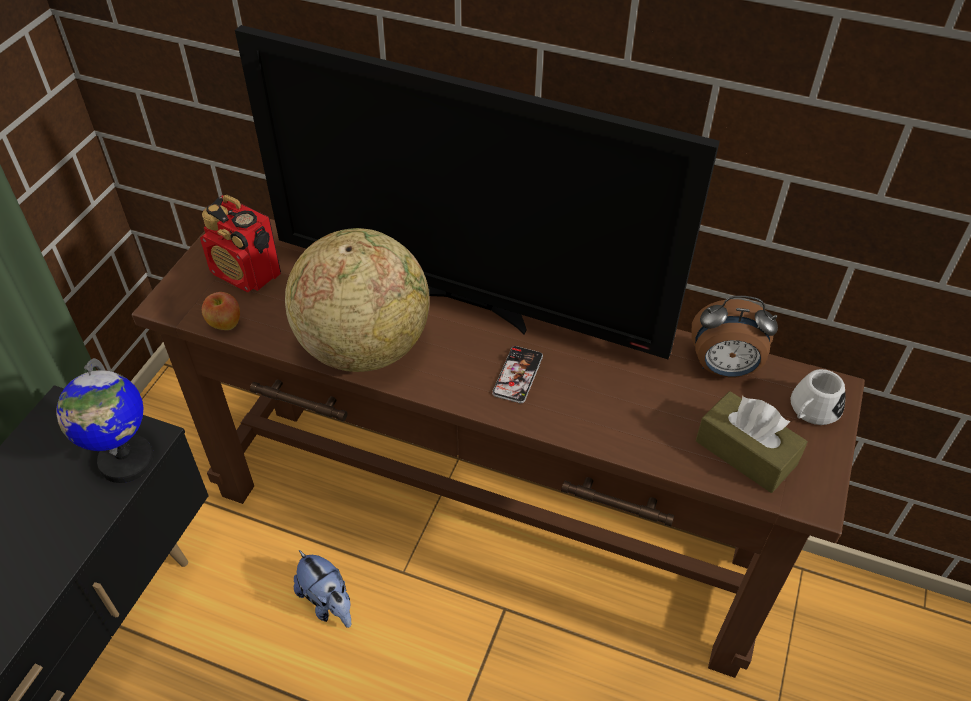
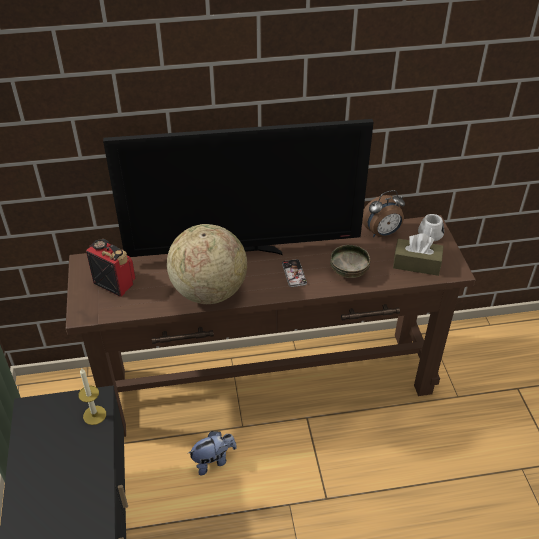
camera: 30 degrees left, 5 degrees down
(125, 461) = (94, 415): globe -> candle
(225, 324) = (125, 311): apple -> none
(247, 274) = (114, 283): radio -> radio turned 150 degrees counterclockwise
(328, 603) = (213, 460): plush toy -> plush toy turned 45 degrees counterclockwise
(613, 412) = (349, 271): none -> bowl

